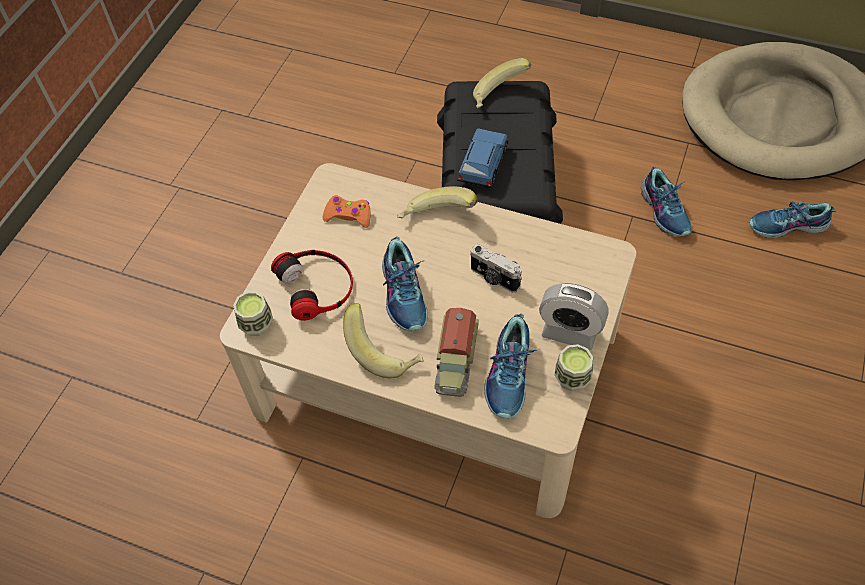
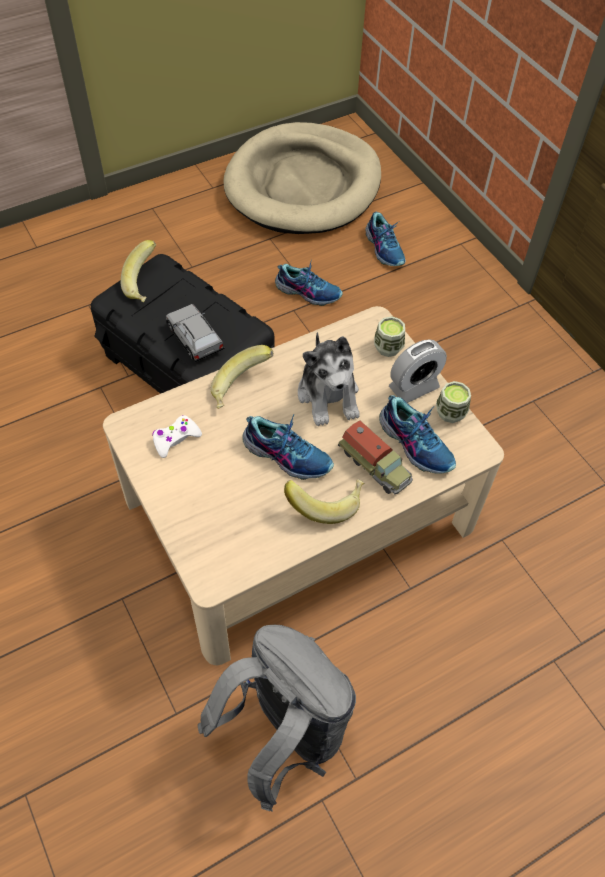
camera: 55 degrees left, 0 degrees up
(235, 505) = (283, 734): none -> grey backpack
(256, 324) = (214, 570): cup -> cup (388, 347)
(317, 286) = (220, 504): headphones -> none
(348, 215) = (175, 439): orange game controller -> white game controller
(483, 165) = (195, 339): blue toy car -> grey toy car
(494, 278) = (329, 395): camera -> plush toy
(787, 227) = (385, 248): shoe -> shoe turned 60 degrees counterclockwise

